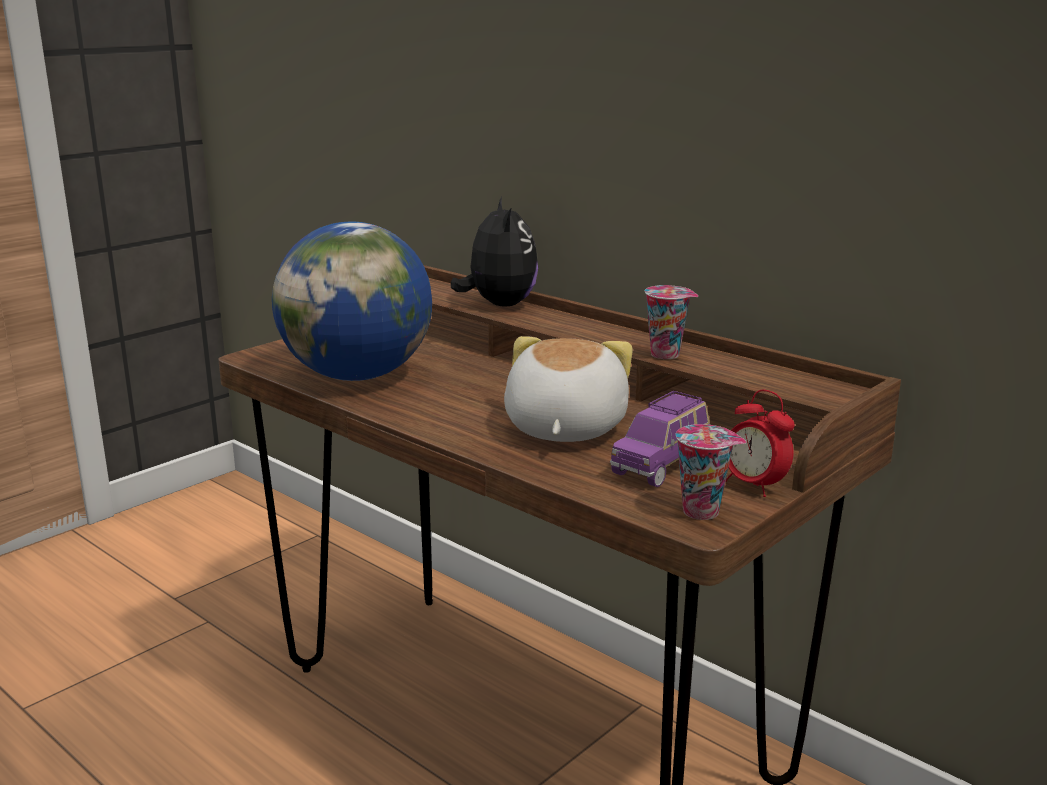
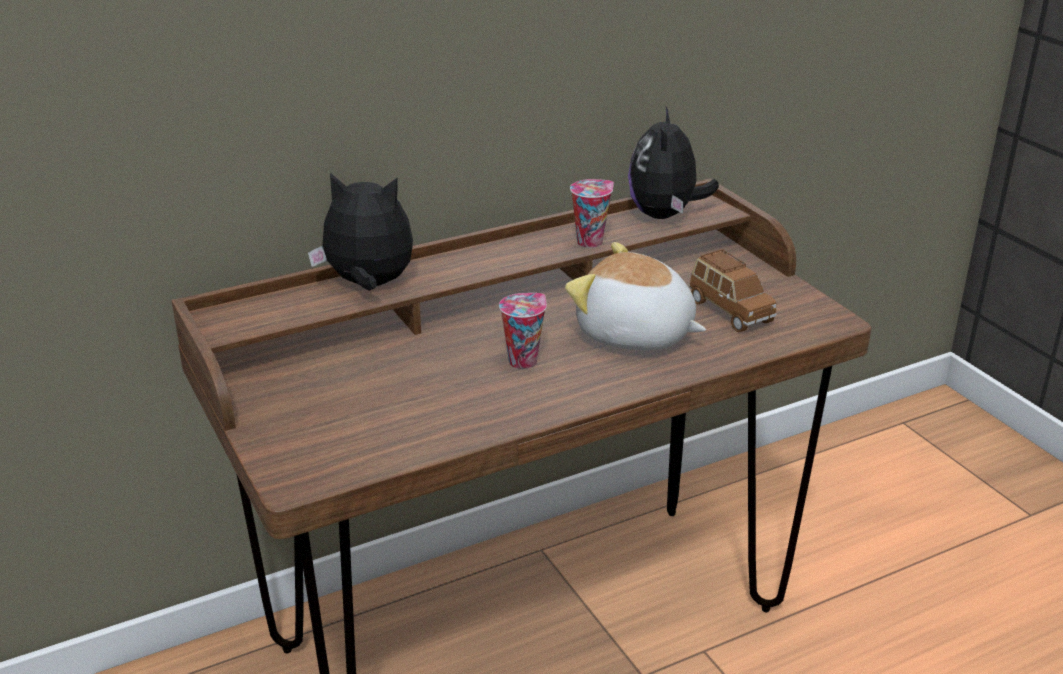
camera: 70 degrees left, 10 degrees up
(358, 376) = (423, 417): globe -> none
(661, 465) = (729, 311): purple toy car -> brown toy car
(703, 511) = (815, 315): cup -> cup (523, 360)
(754, 486) = (780, 287): alarm clock -> none
(779, 377) = (665, 215): none -> plush toy

